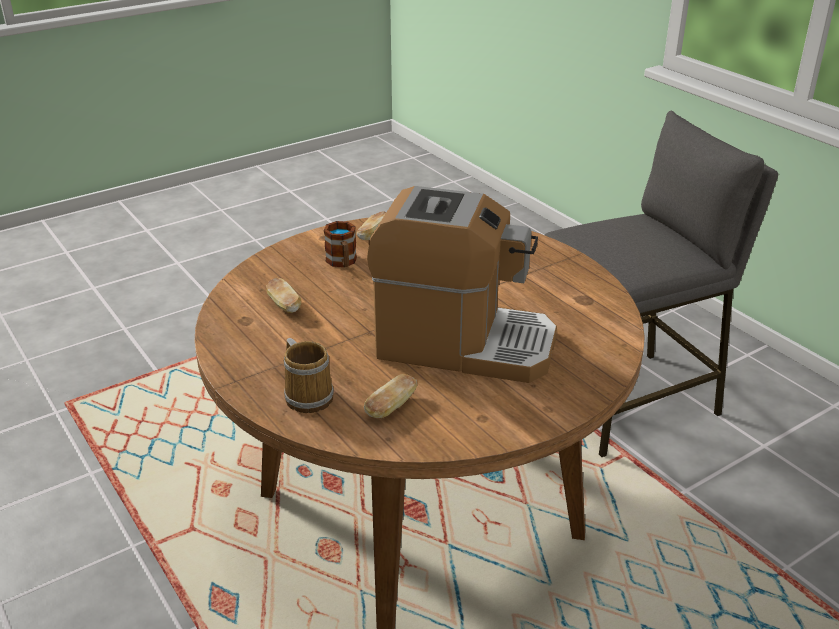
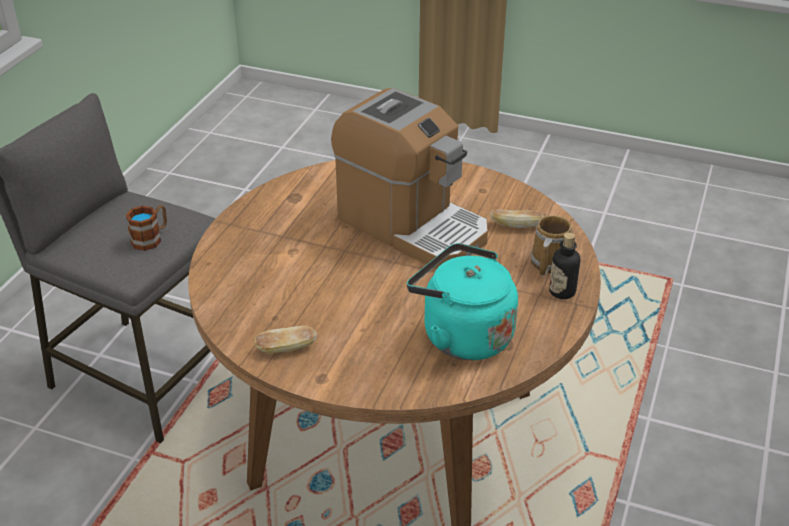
camera: 125 degrees left, 5 degrees up
(260, 381) = (562, 291): none -> bottle
(284, 306) = (462, 335): bread -> turquoise kettle
(342, 263) = (359, 340): mug -> mug (151, 238)
(463, 344) = (412, 226): coffee machine -> coffee machine turned 150 degrees clockwise

